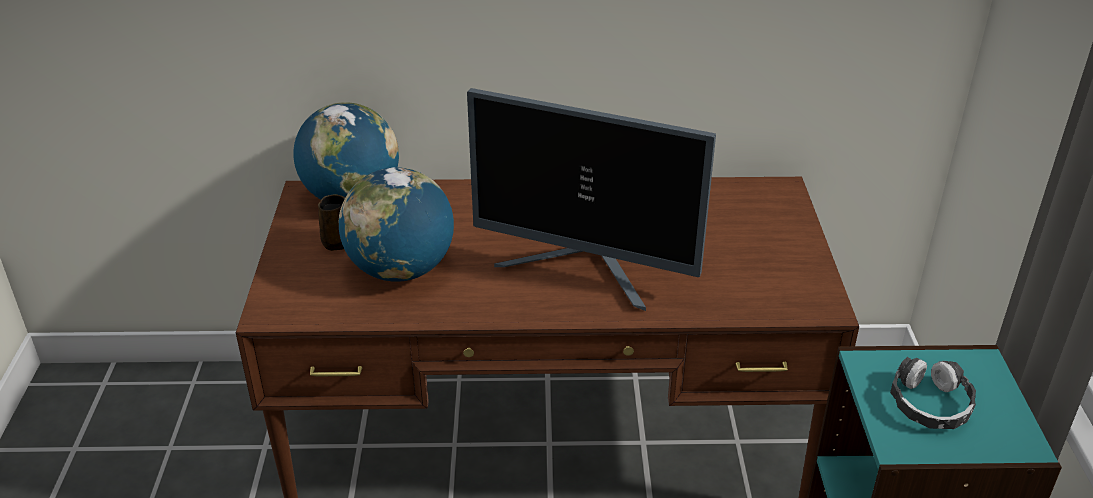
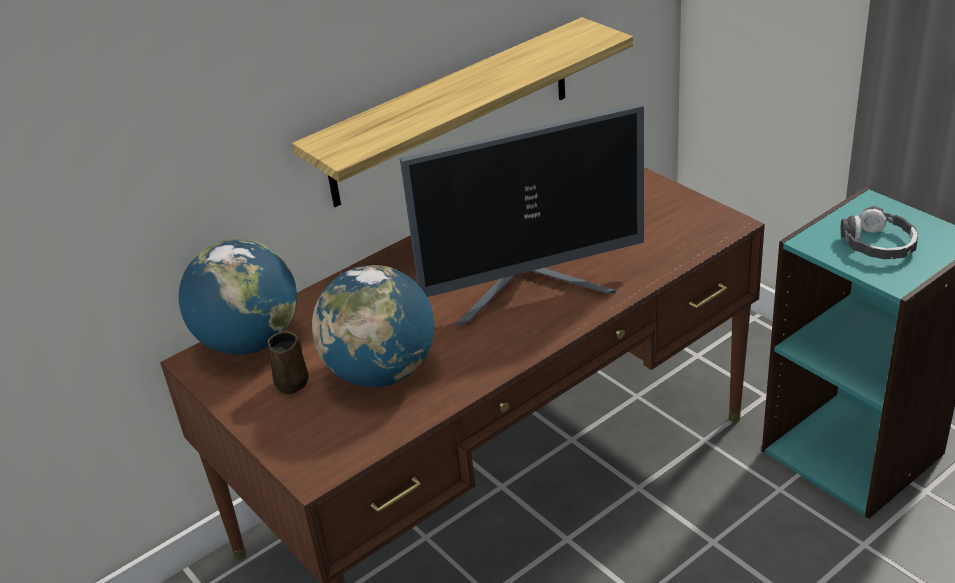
camera: 35 degrees left, 0 degrees up
(633, 82) = (451, 112): none -> shelf

